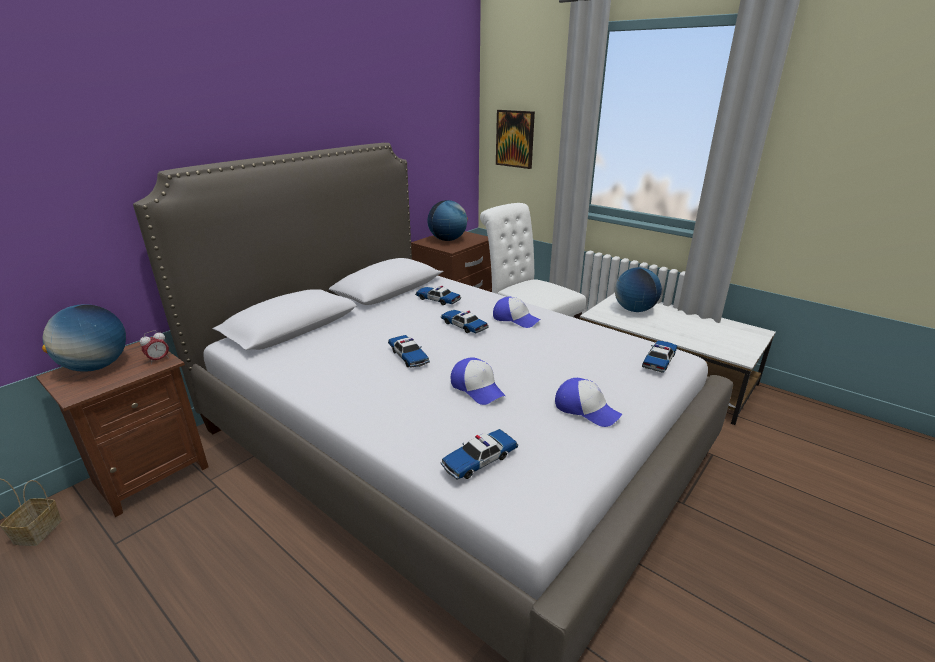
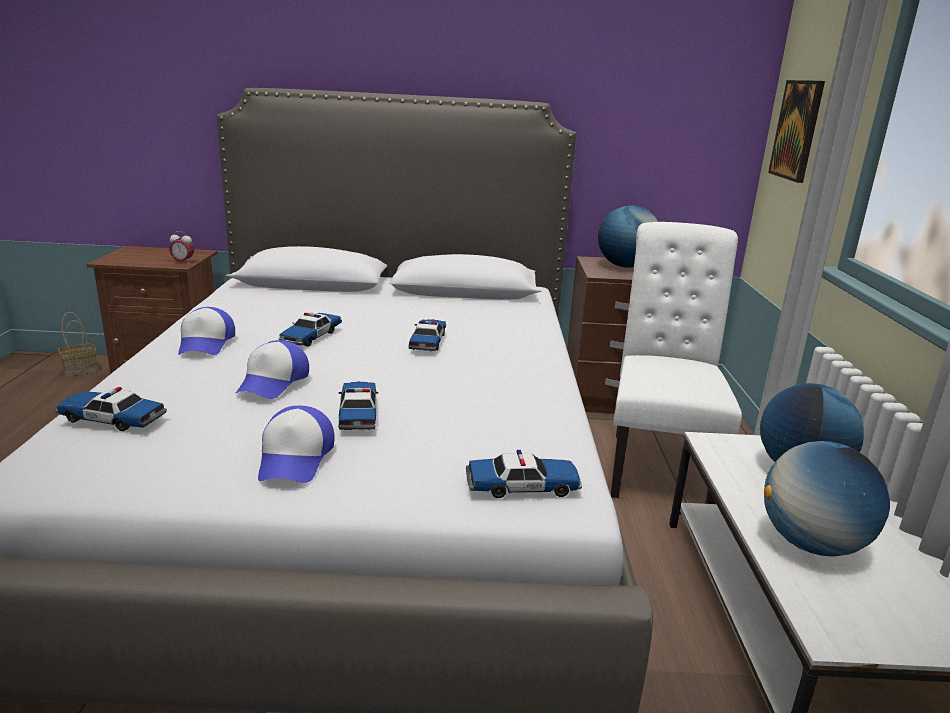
camera: 50 degrees right, 5 degrees down
(96, 366) = (153, 252): globe -> globe (811, 544)
(438, 300) = (476, 315): toy car -> toy car (358, 414)
(515, 319) = (496, 362): cap -> cap (206, 343)

